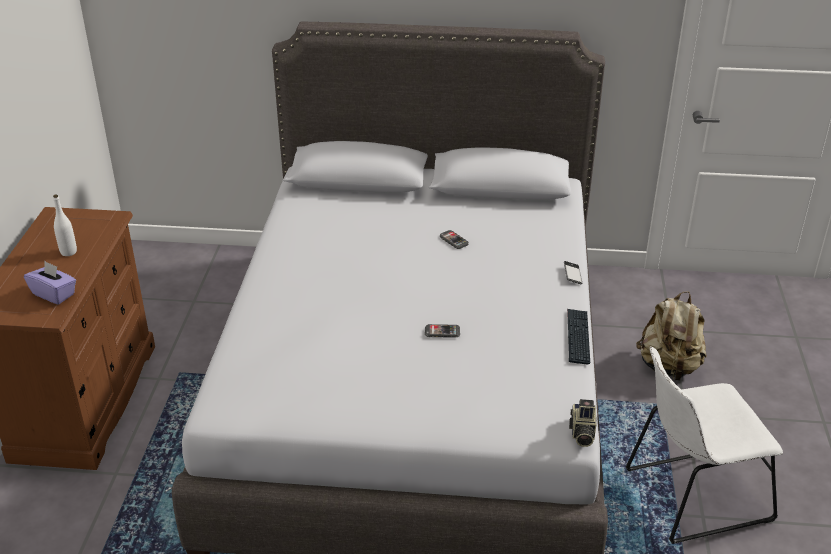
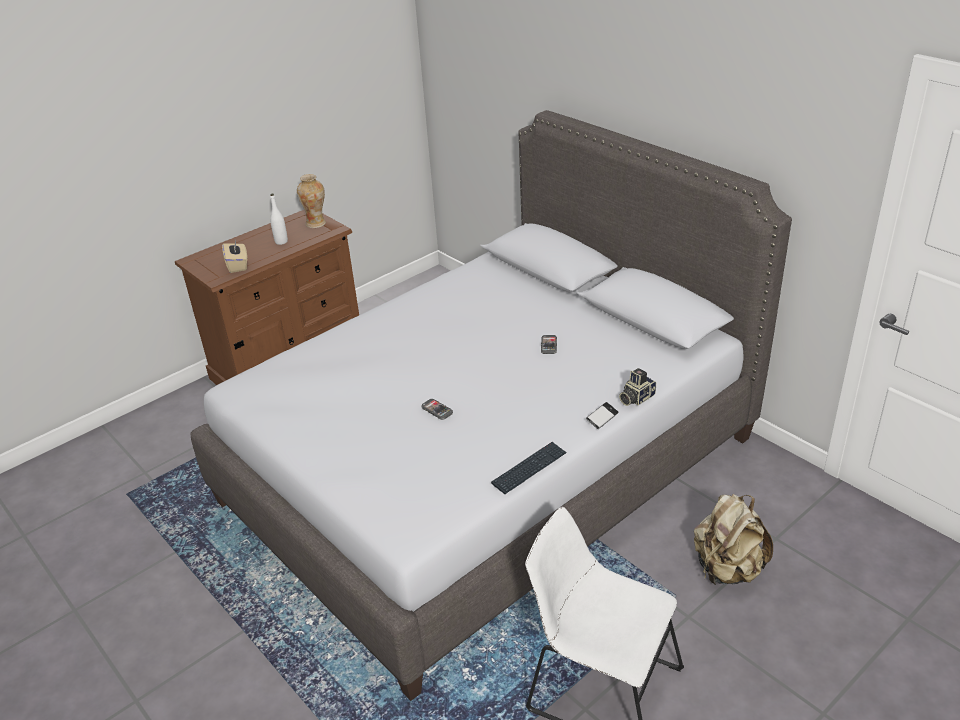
camera: 45 degrees right, 0 degrees up
(54, 294) = (238, 265): purple tissue box -> beige tissue box
(81, 220) = (316, 224): none -> vase
(581, 433) = (419, 541): camera -> camera (635, 398)

